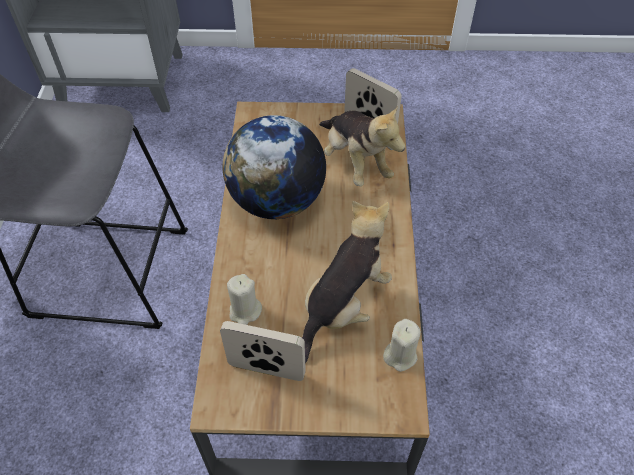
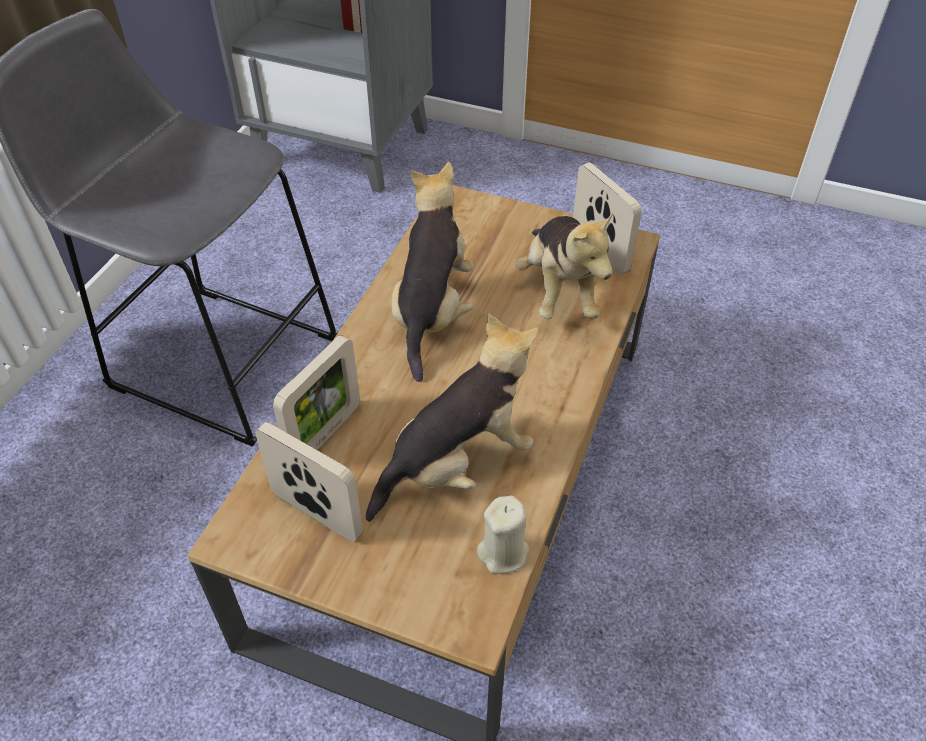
camera: 20 degrees right, 5 degrees down
(245, 311) = (325, 434): beige candle -> picture frame
(277, 201) = (432, 312): globe -> plush toy

